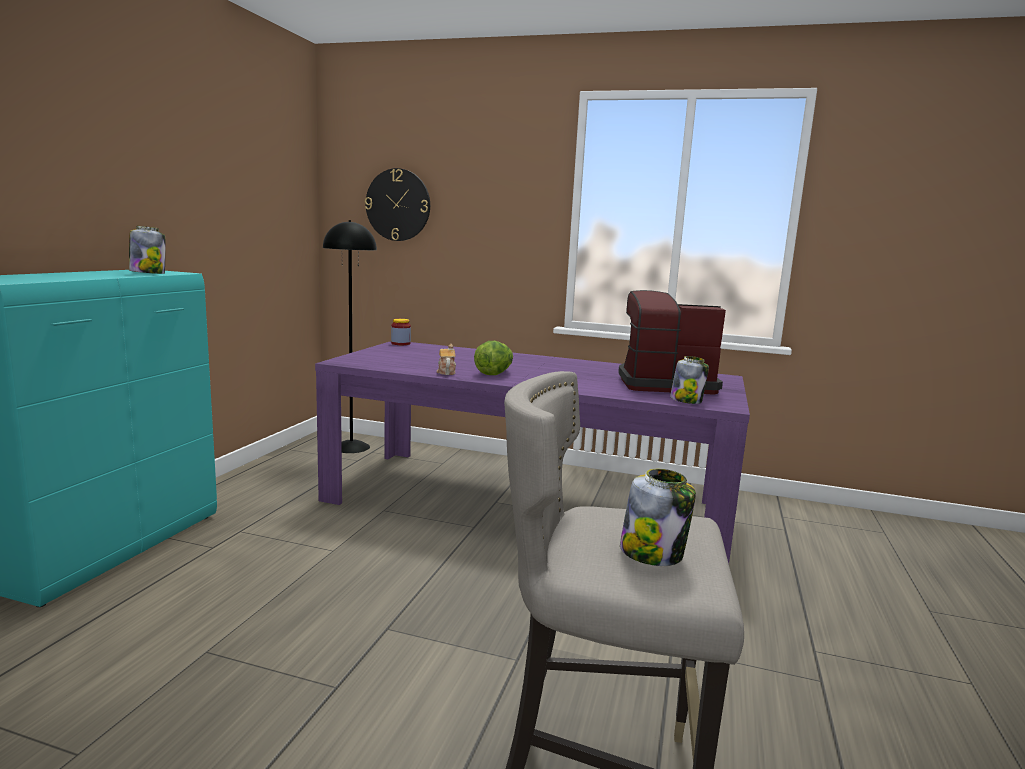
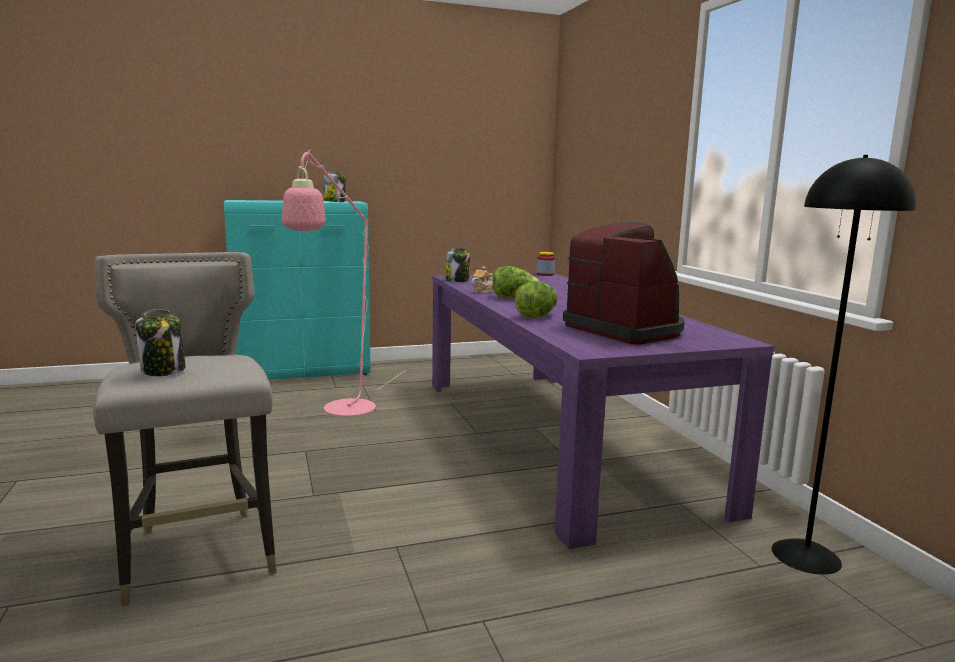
camera: 55 degrees right, 0 degrees up
(304, 569) = (343, 412): none -> pink floor lamp
(351, 447) = (530, 366): black floor lamp -> black floor lamp (805, 556)
(398, 205) = (588, 149): wall clock -> none
(587, 387) = (536, 316): none -> lettuce
(686, 400) = (575, 340): jar -> jar (457, 280)

